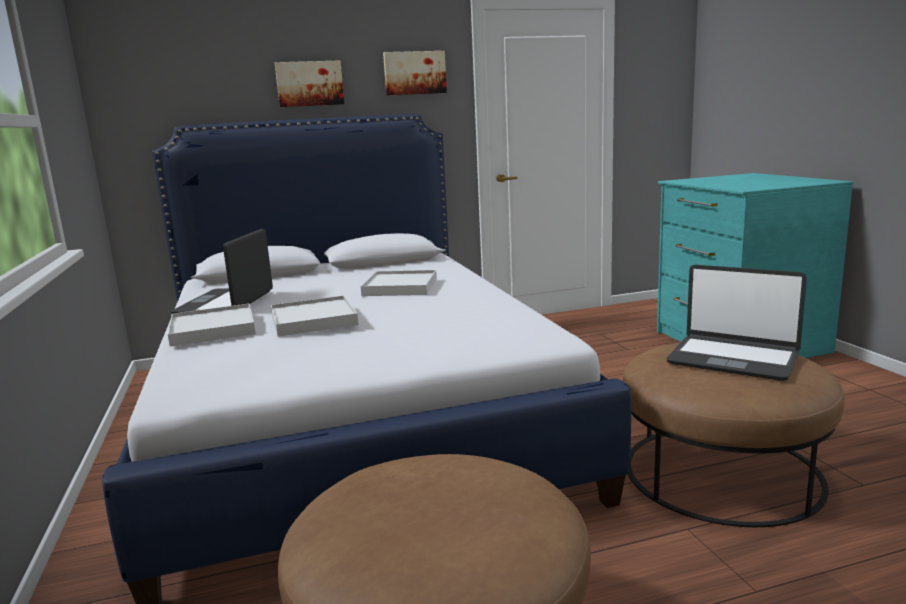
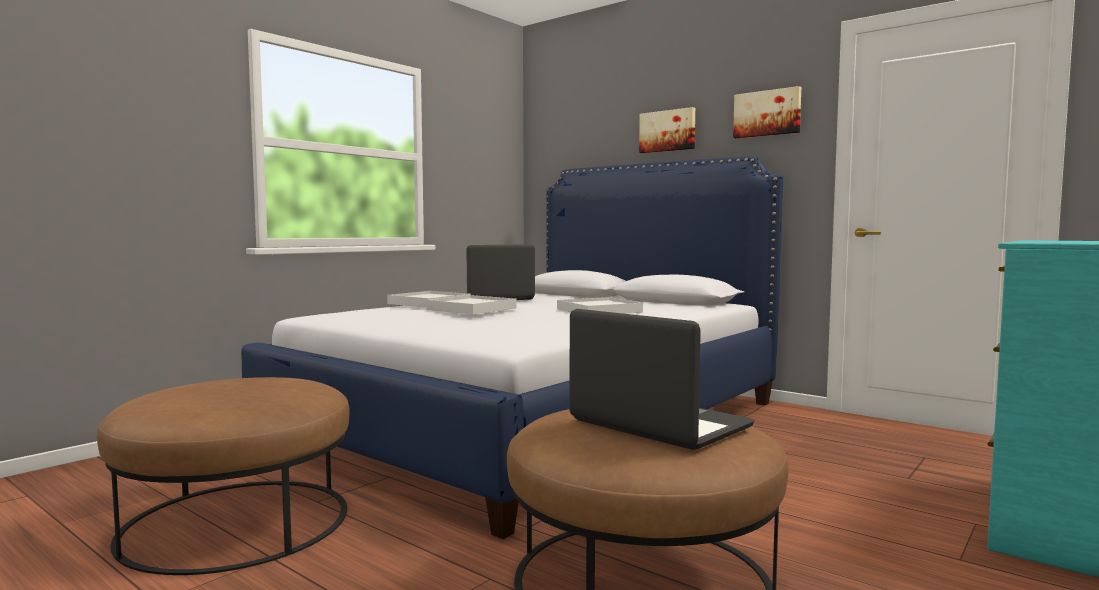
camera: 55 degrees right, 10 degrees down
(733, 359) = (658, 425): laptop -> laptop turned 135 degrees clockwise

